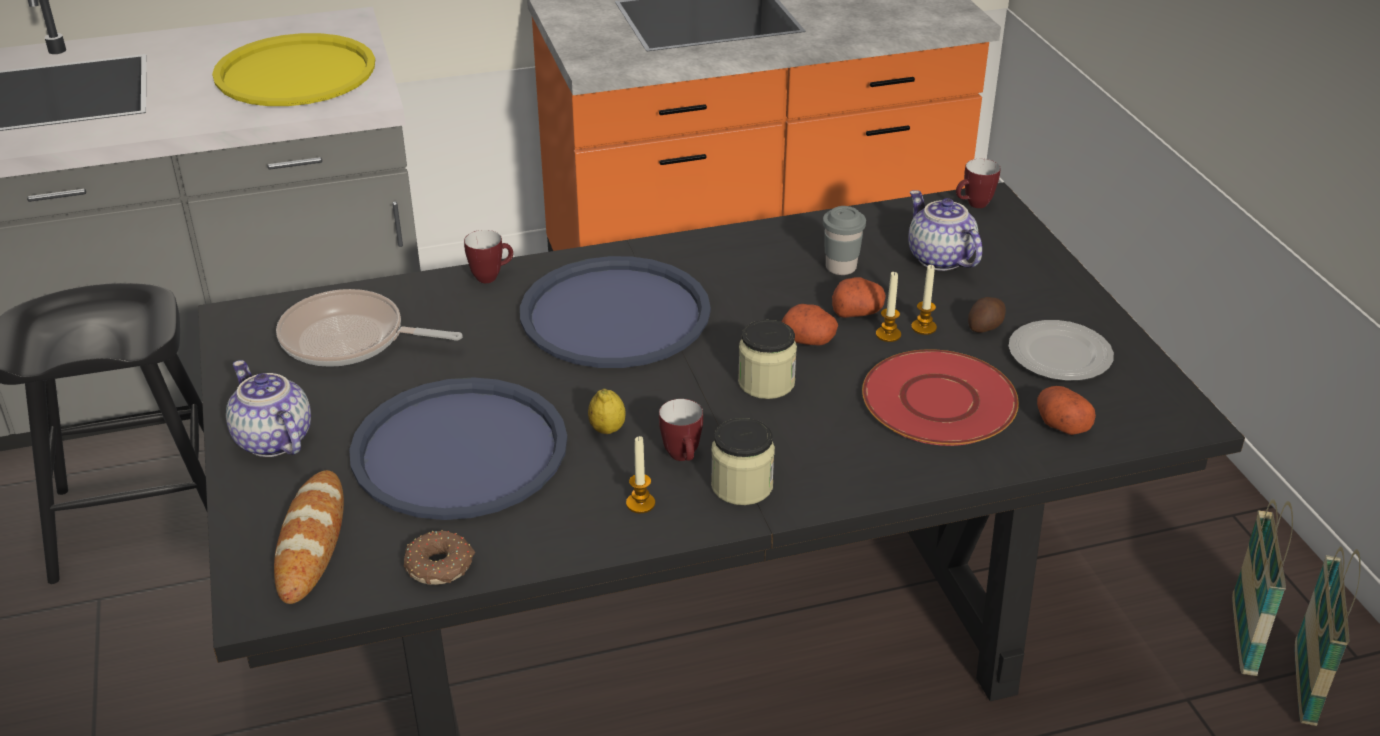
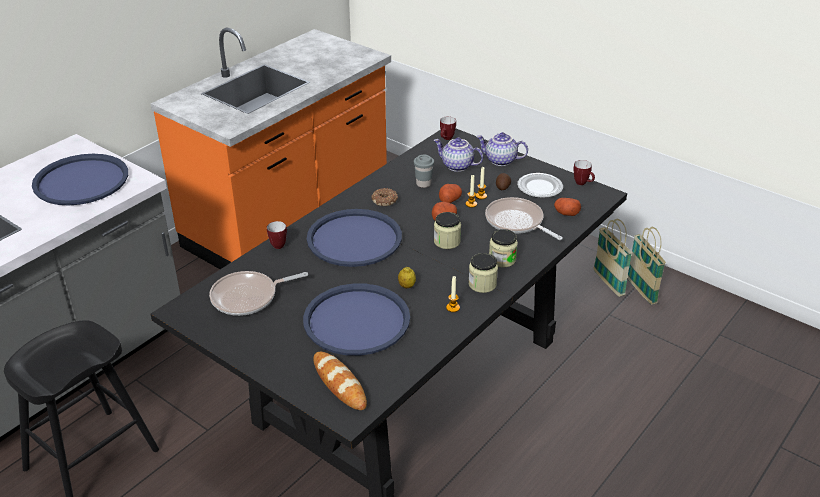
camera: 35 degrees left, 0 degrees up
(271, 440) = (268, 353): teapot -> teapot (500, 161)
(295, 73) = (81, 181): yellow tray -> blue tray
(441, 566) = (404, 367): donut -> donut (385, 200)
(683, 458) = (449, 284): mug -> mug (583, 183)
(831, 457) = (502, 259): none -> jar
(938, 401) = (516, 222): red plate -> frying pan

